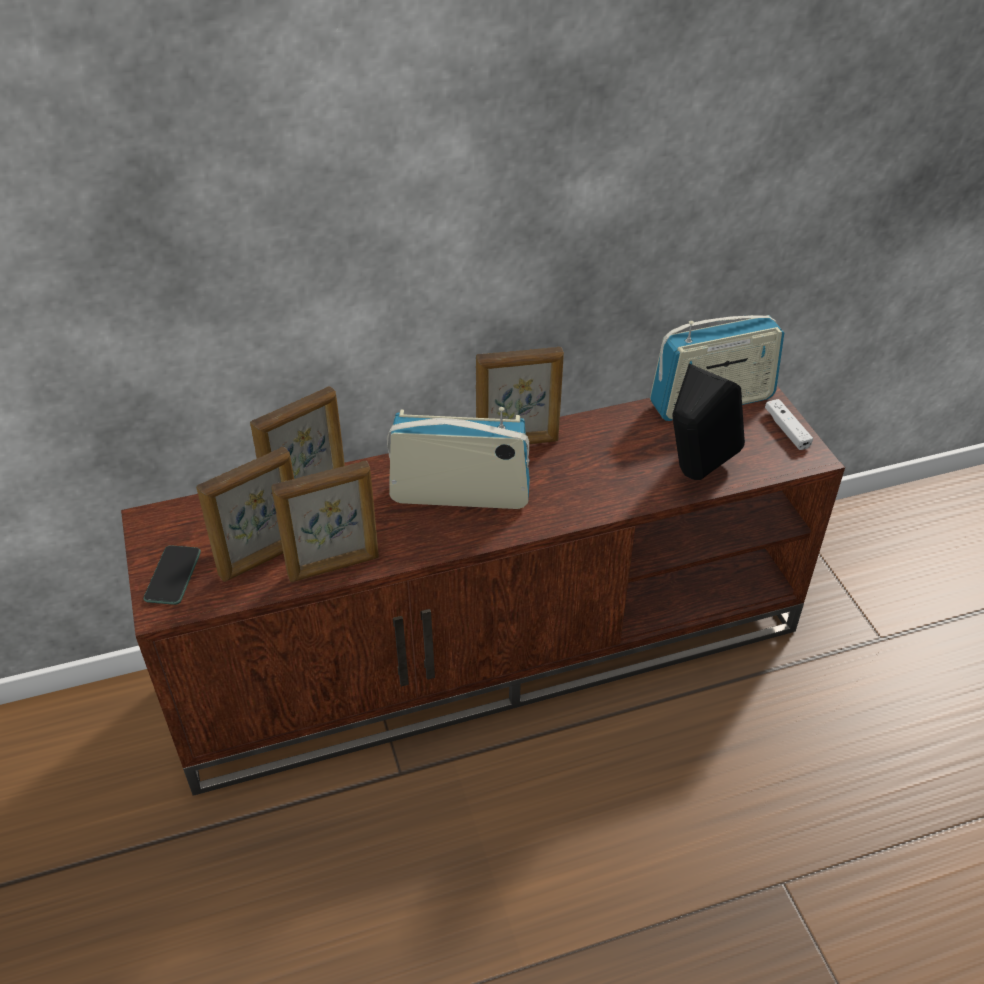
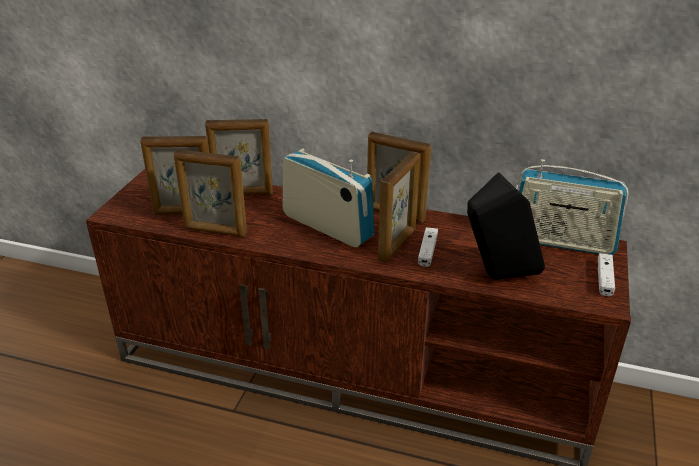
camera: 35 degrees right, 10 degrees down
(173, 576) = (134, 202): phone -> none
(560, 483) = (397, 244): none -> picture frame
(598, 476) = (427, 251): none -> white game controller

